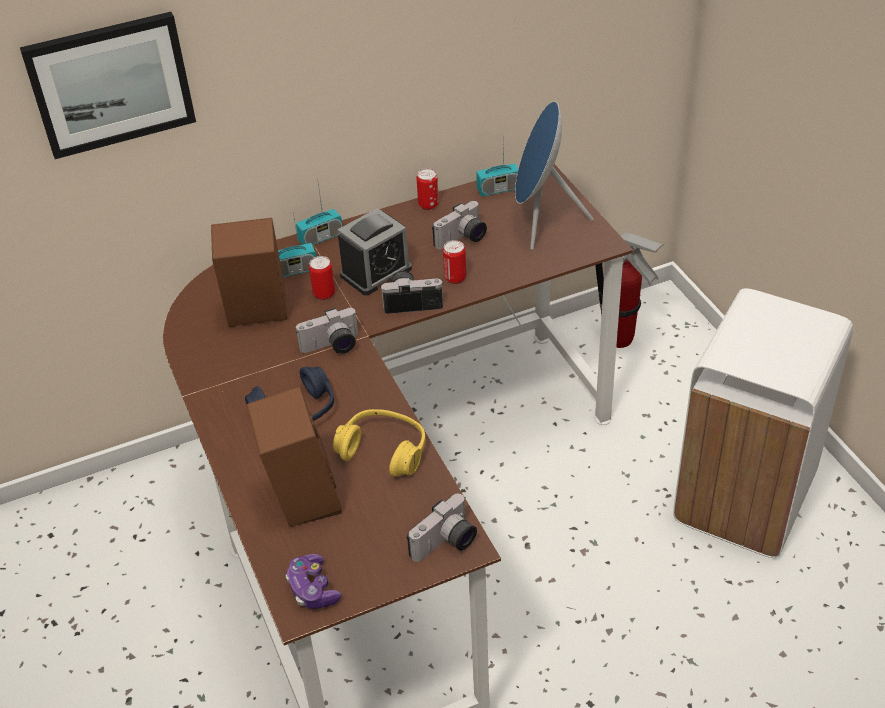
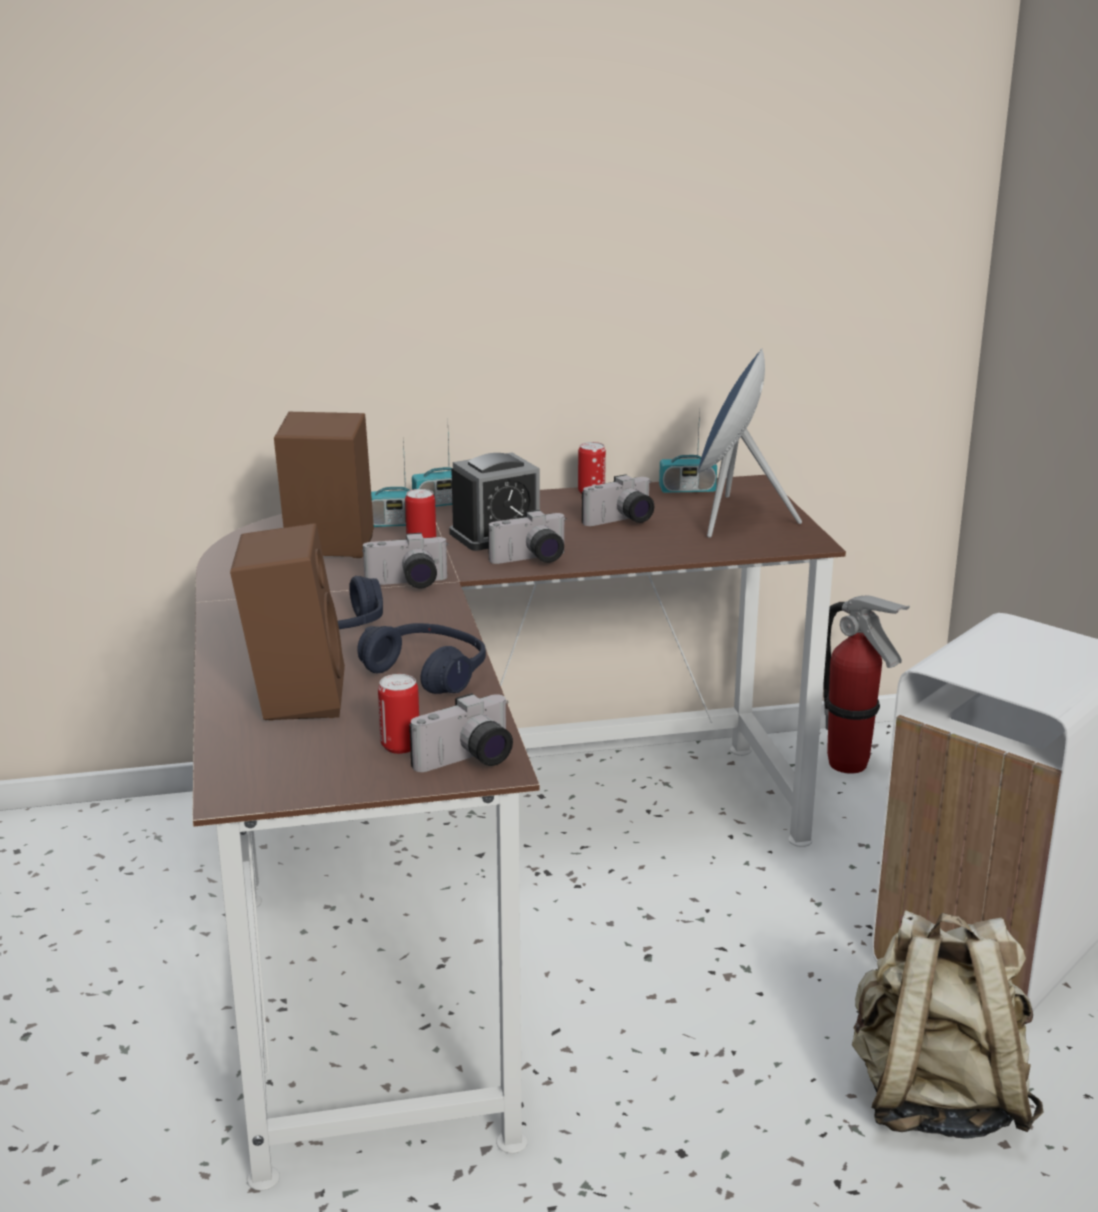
camera: 10 degrees right, 20 degrees down
(110, 84) = (207, 234): picture -> none
(313, 589) = (262, 777): game controller -> none
(384, 451) = (427, 673): yellow headphones -> blue headphones
(412, 300) = (531, 560): camera -> camera turned 150 degrees clockwise
(455, 278) = (596, 549): can -> can (400, 746)
(735, 627) = (935, 1099): none -> beige backpack

